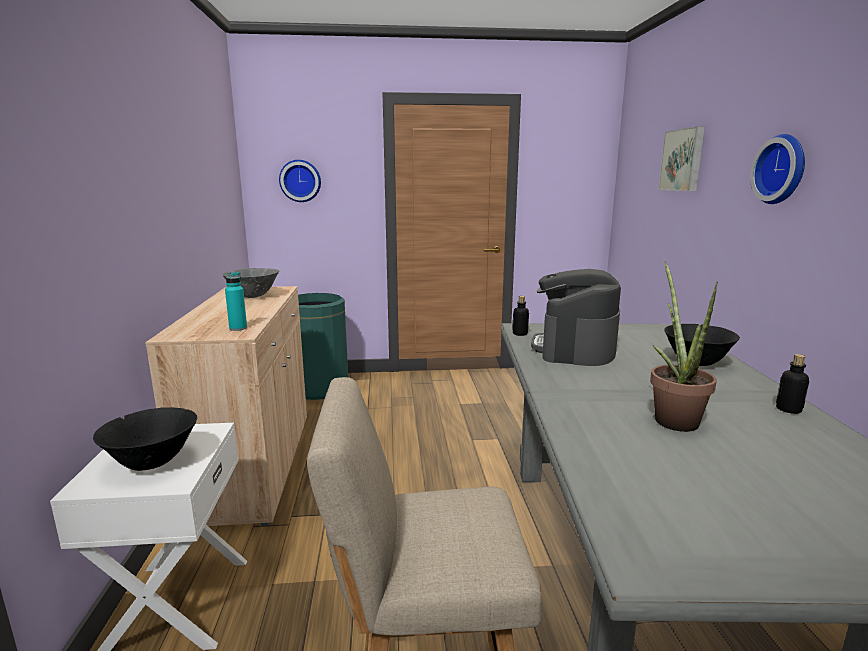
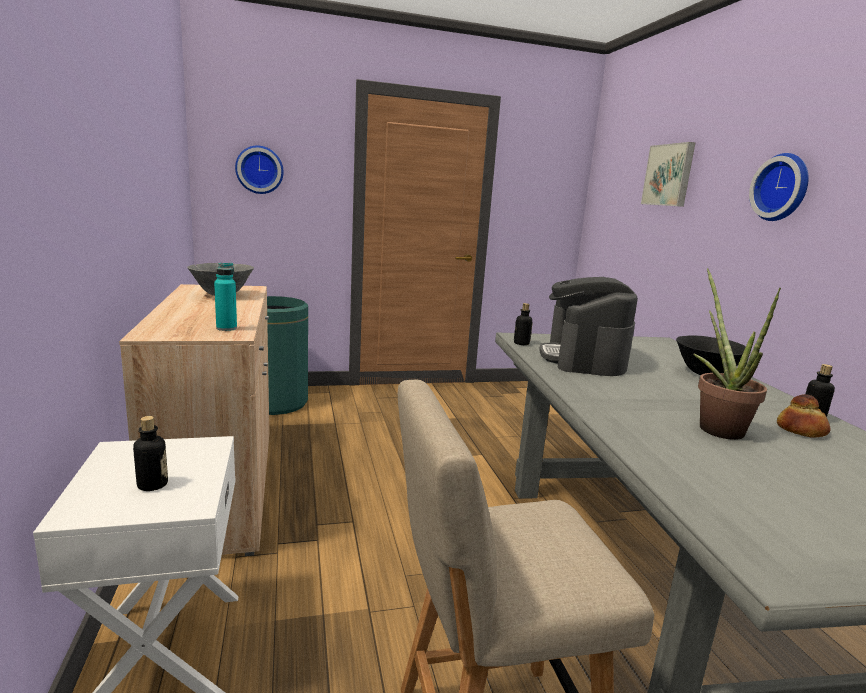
camera: 10 degrees left, 0 degrees up
(152, 464) = (152, 485): black bowl -> bottle
(768, 422) = (802, 430): none -> bread

